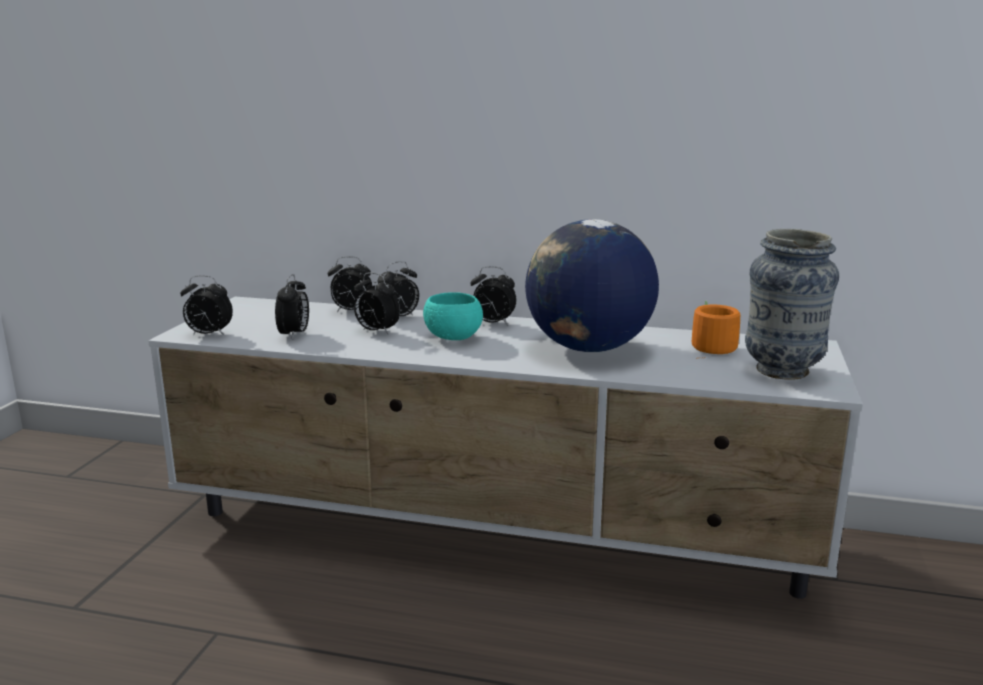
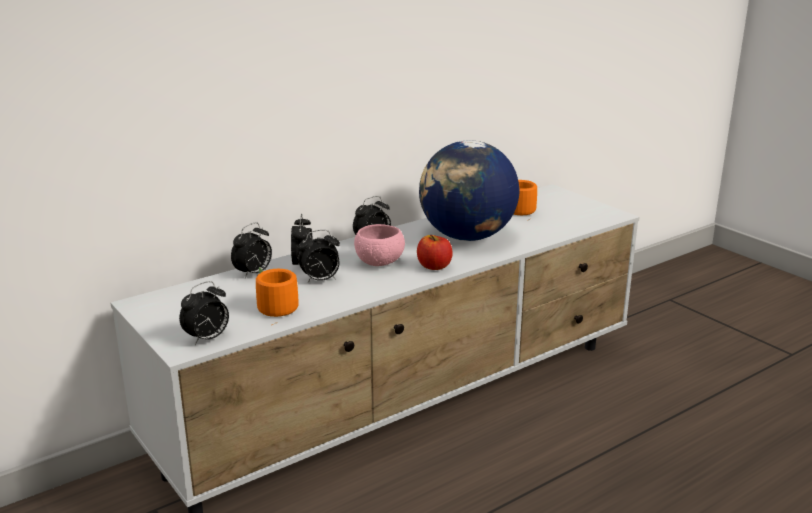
camera: 50 degrees left, 5 degrees up
(294, 335) = (272, 308): alarm clock -> orange mug
(453, 337) = (379, 263): turquoise bowl -> pink bowl
(486, 357) = (434, 266): none -> apple
(782, 371) = (576, 212): vase -> none

